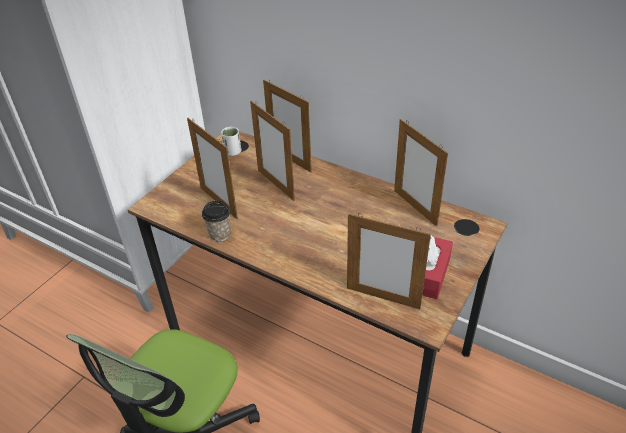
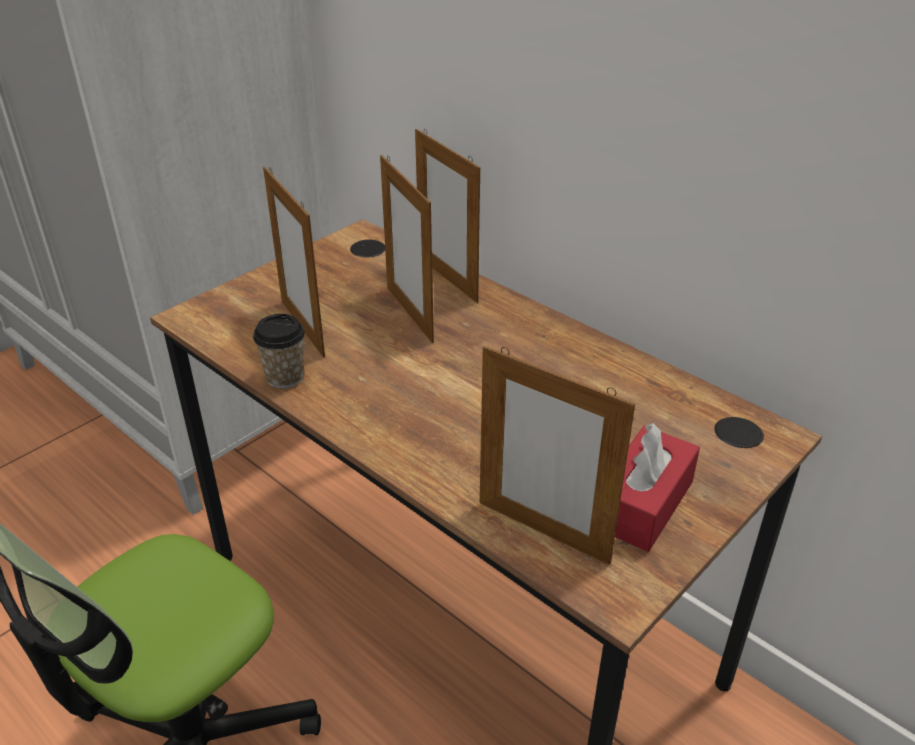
camera: 10 degrees right, 5 degrees down
(233, 152) = (355, 255): white cup -> none
(415, 208) = (648, 385): picture frame -> none

